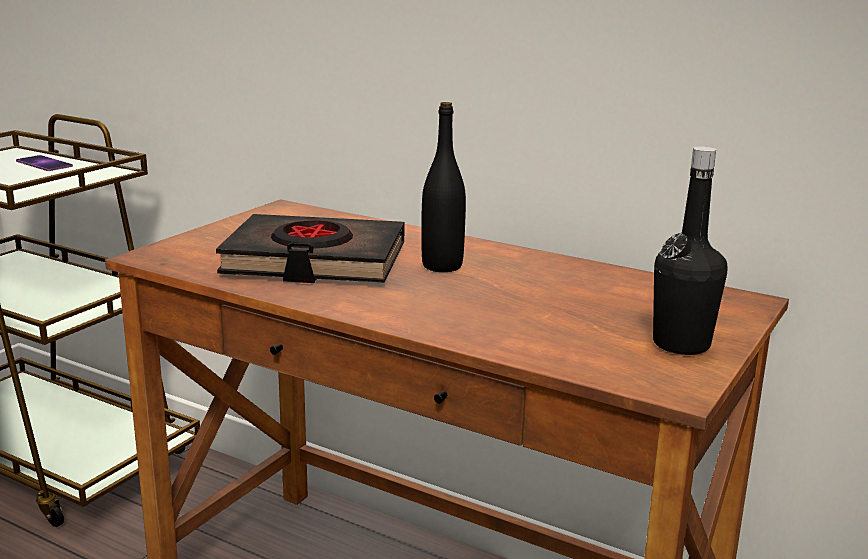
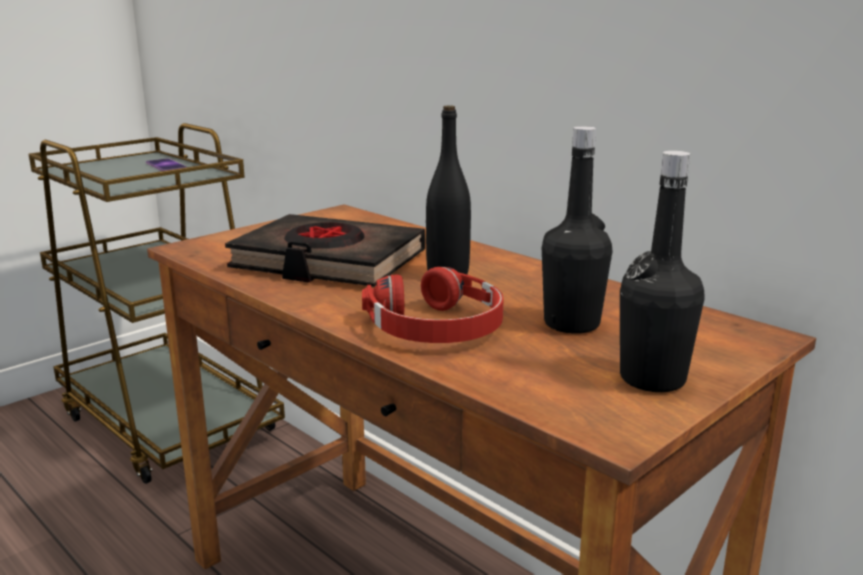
camera: 15 degrees right, 0 degrees up
(469, 316) = (437, 327): none -> red headphones
(585, 303) = (571, 324): none -> black bottle

